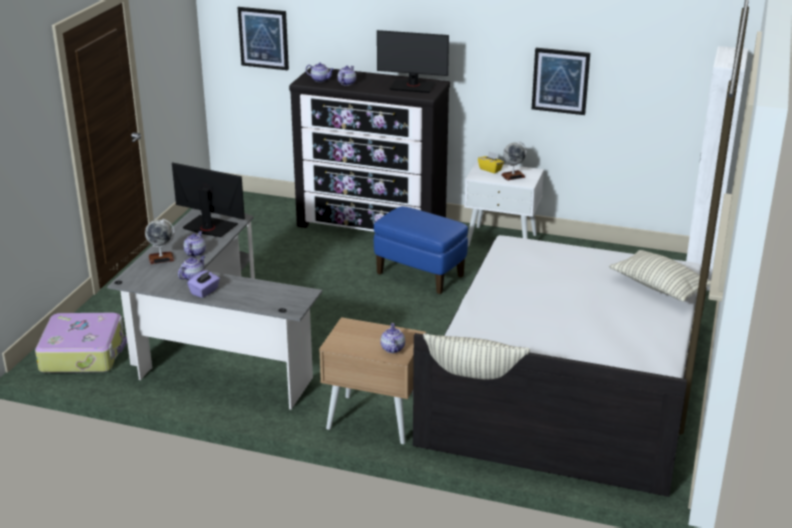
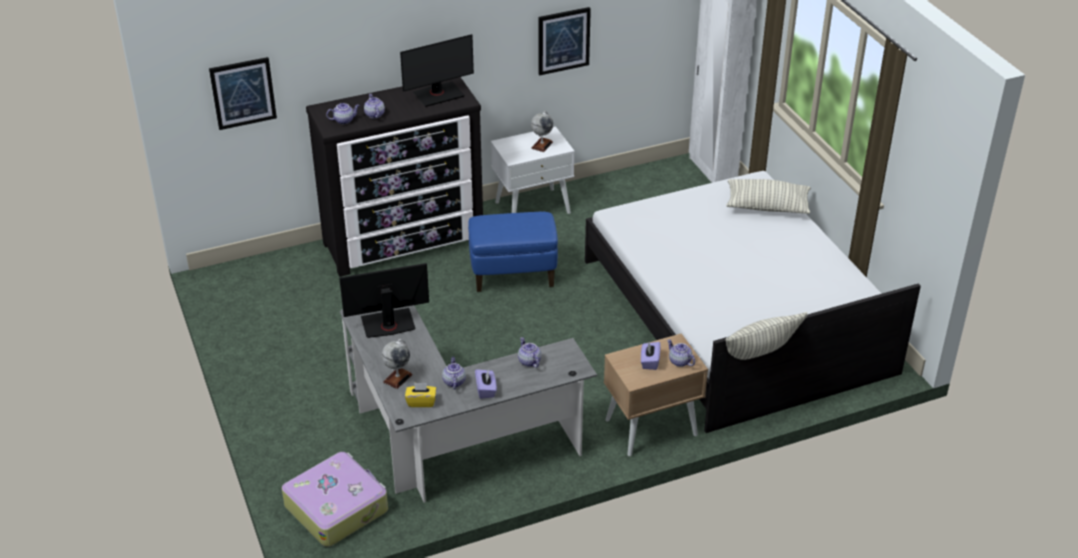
camera: 40 degrees left, 10 degrees up
(195, 253) = (417, 357): teapot -> teapot (529, 361)
(367, 337) = (649, 362): none -> purple tissue box
(490, 169) = (514, 146): yellow tissue box -> yellow tissue box (421, 402)

